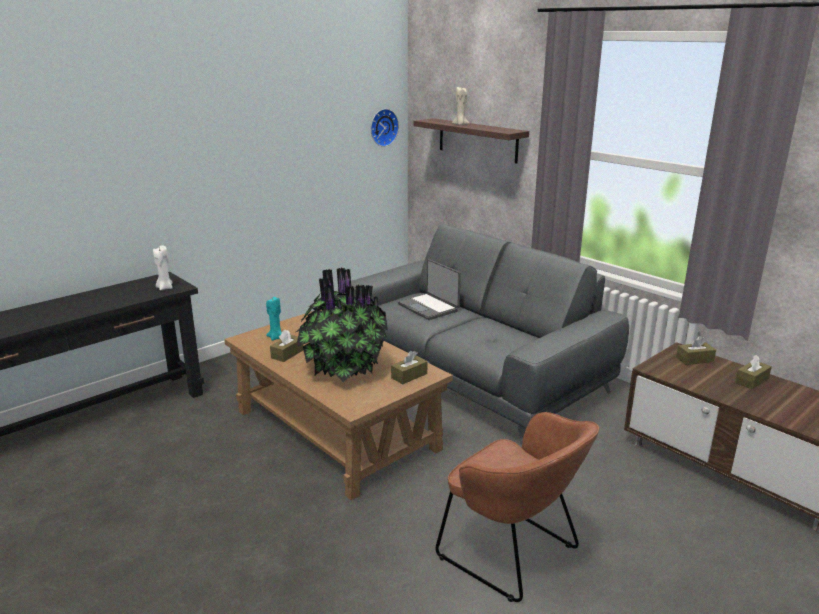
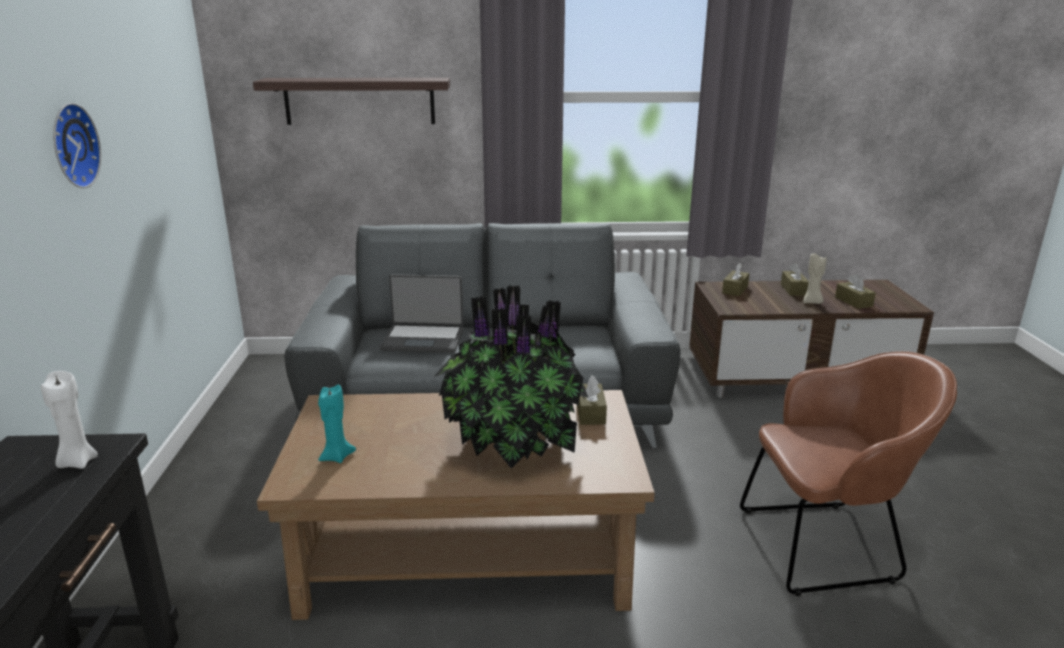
camera: 50 degrees left, 0 degrees up
(287, 354) = (403, 467): brown tissue box -> brown tissue box (853, 301)
(382, 127) = (188, 99): wall clock -> wall clock (71, 146)
(460, 125) = (344, 79): beige candle -> beige candle (812, 302)

